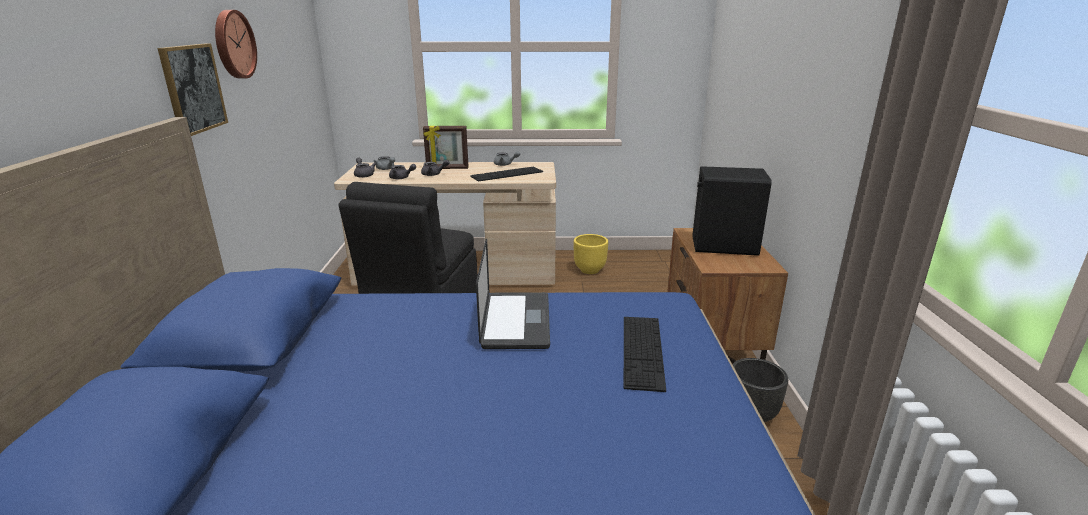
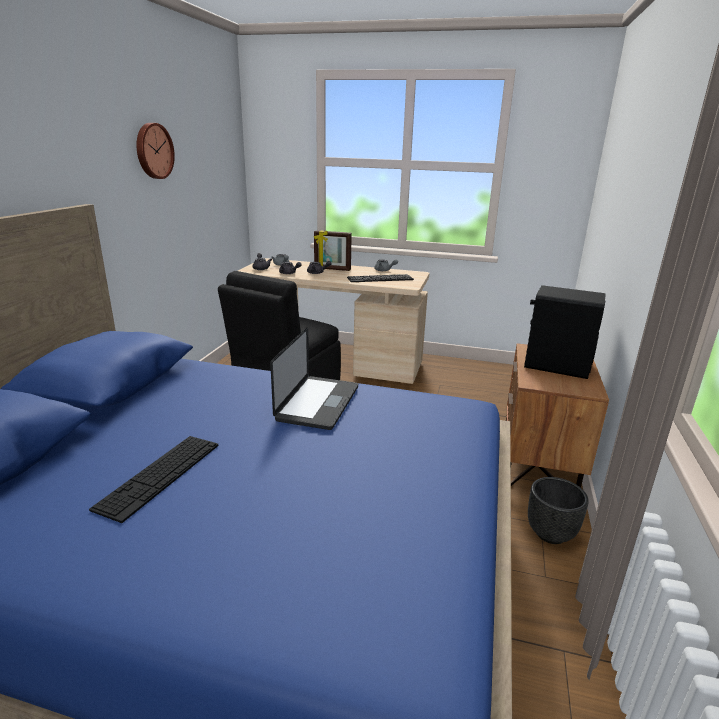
camera: 15 degrees right, 0 degrees up
(193, 88) = (109, 183): picture -> none
(590, 270) = (452, 376): yellow planter -> none
(642, 351) = (414, 446): keyboard -> keyboard (160, 475)

